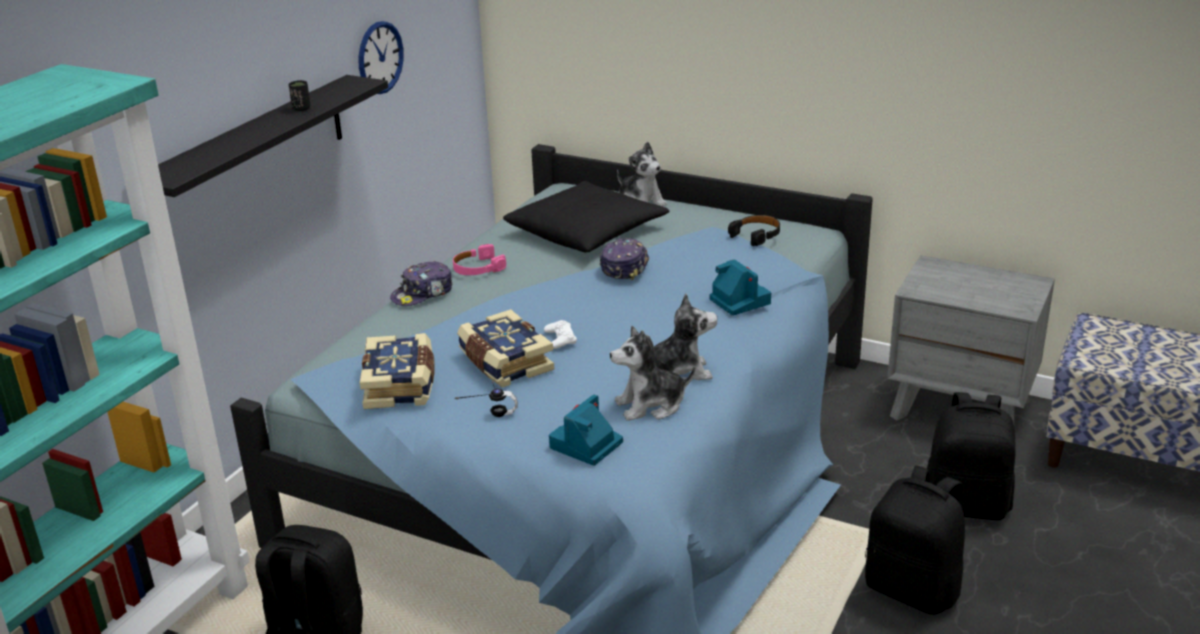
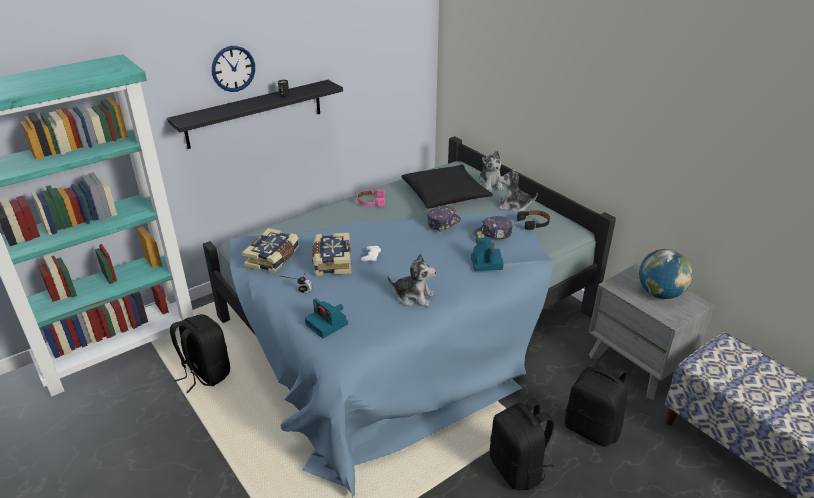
camera: 25 degrees right, 5 degrees up
(380, 57) = (354, 72): wall clock -> wall clock (233, 68)
(423, 294) = (332, 209): cap -> cap (493, 234)
(586, 446) = (327, 324): camera -> camera turned 105 degrees counterclockwise
(651, 405) = (381, 312): plush toy -> plush toy (513, 206)
(981, 284) = (660, 293): none -> globe

